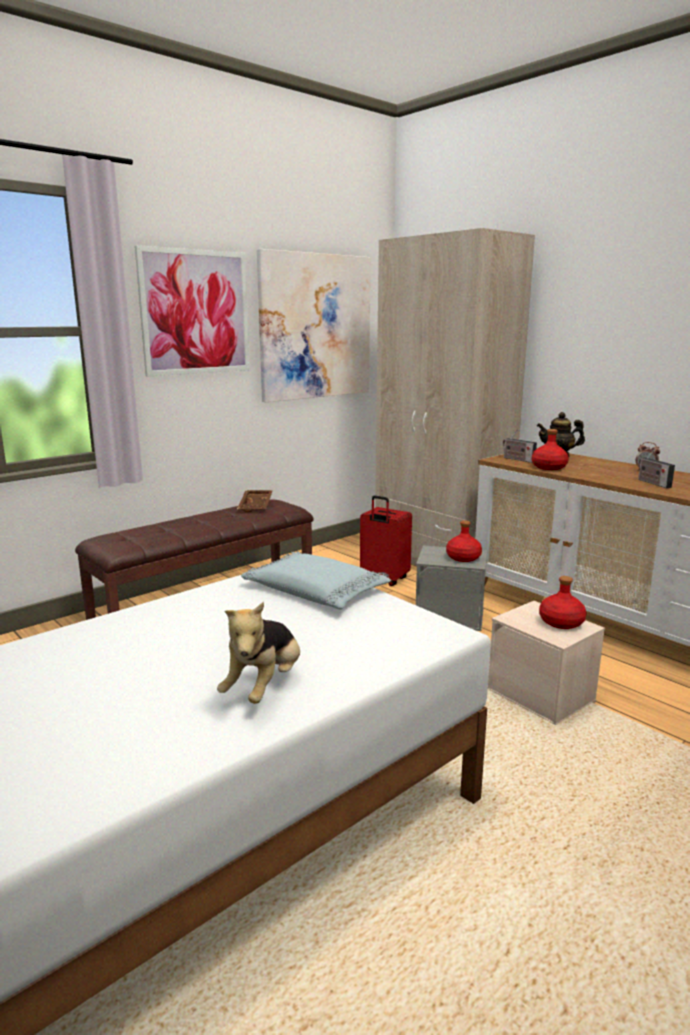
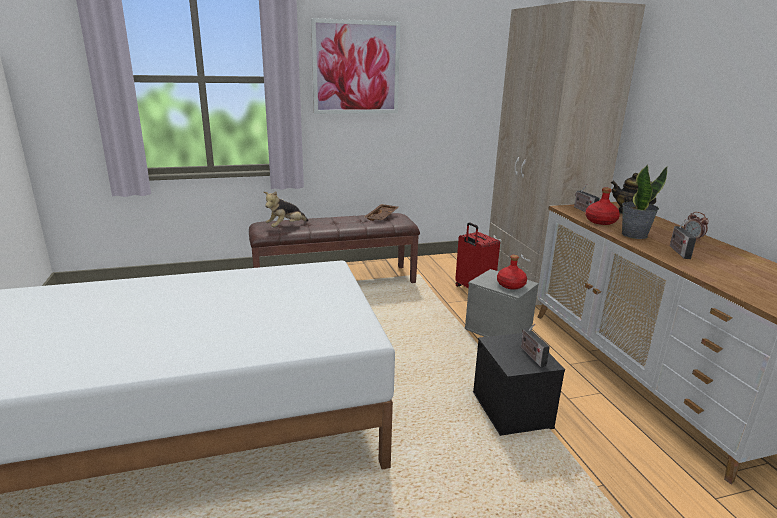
camera: 25 degrees right, 5 degrees up
(264, 687) = (207, 341): plush toy -> plush toy (286, 227)
(315, 588) = (321, 284): blue pillow -> none
(316, 327) = (461, 81): picture -> none
(542, 695) = (513, 410): beige storage box -> black storage box
(561, 622) = (531, 355): red bottle -> radio
(595, 474) = (634, 235): none -> potted plant

